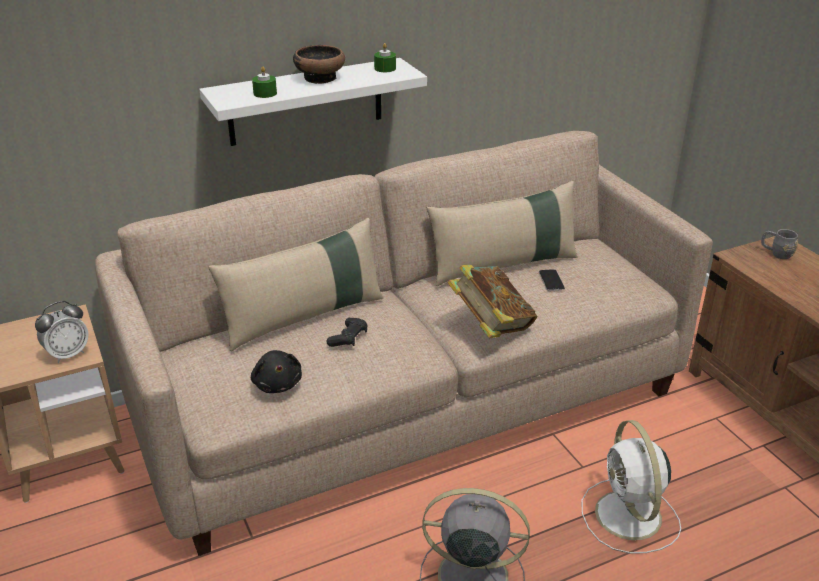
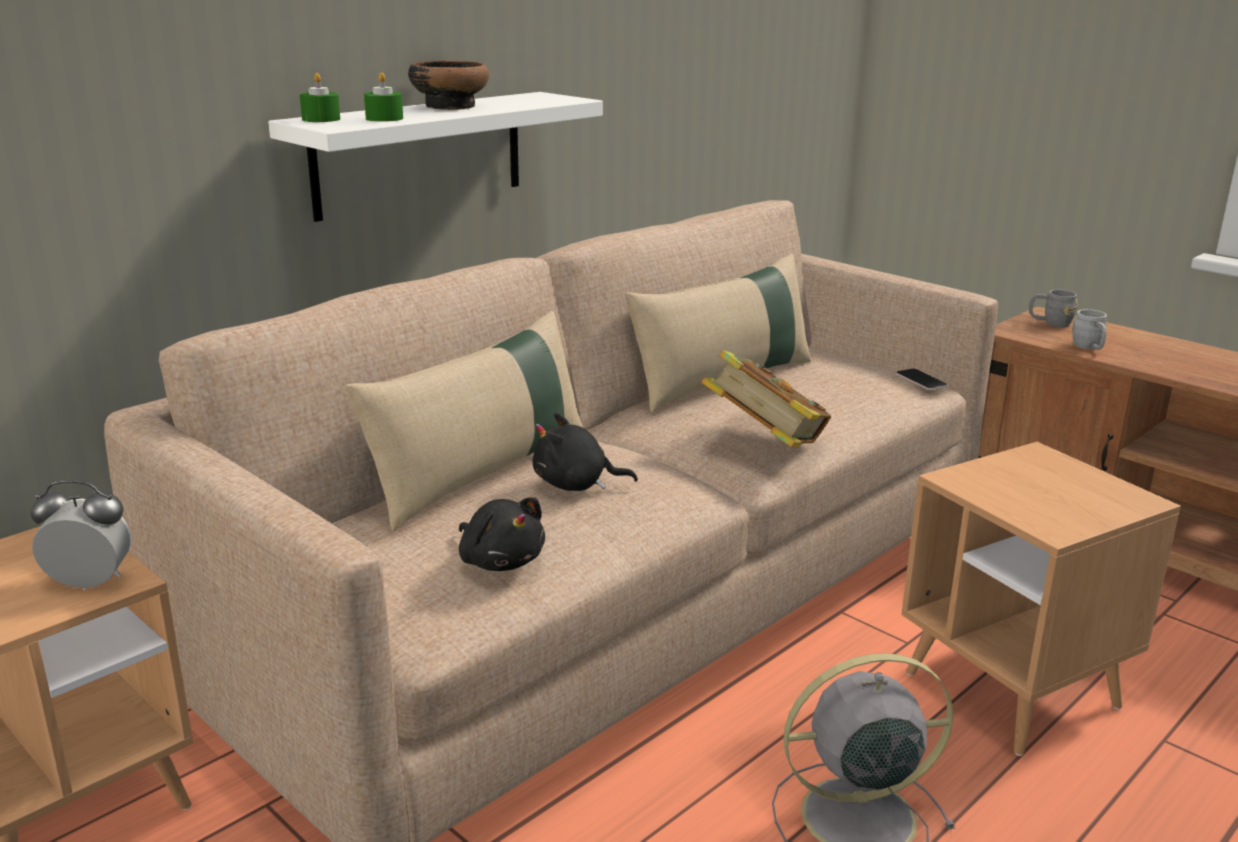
camera: 20 degrees left, 10 degrees down
(68, 354) = (90, 583): alarm clock -> alarm clock turned 120 degrees counterclockwise
(348, 338) = (576, 485): black game controller -> black plush toy
(385, 68) = (534, 97): green candle -> green candle (321, 119)
(551, 281) = (802, 387): phone -> phone (921, 380)
(629, 517) = (1011, 690): white fan -> brown side table
(784, 283) = (1089, 348): none -> grey mug

